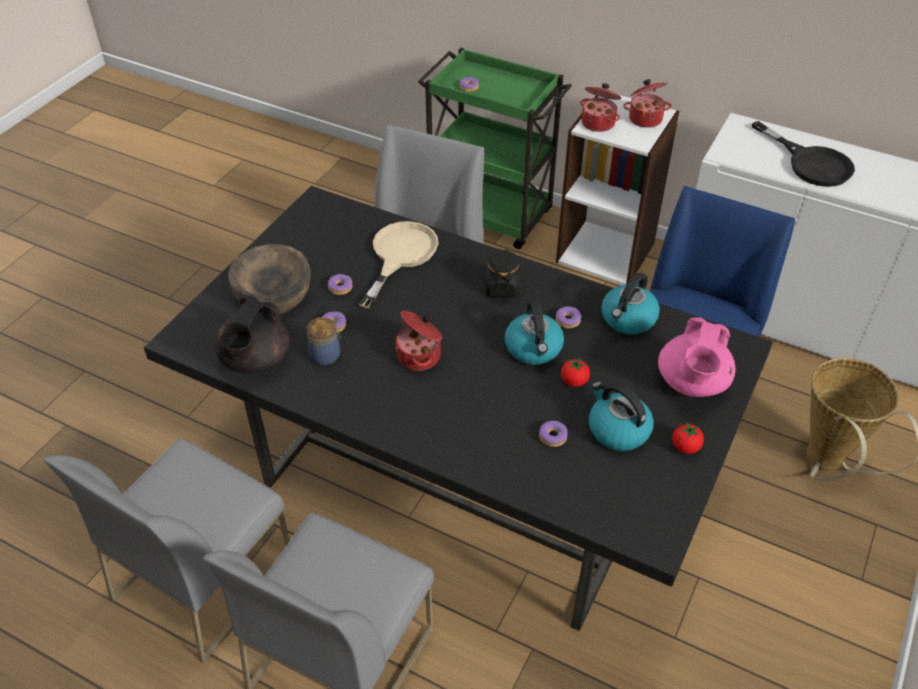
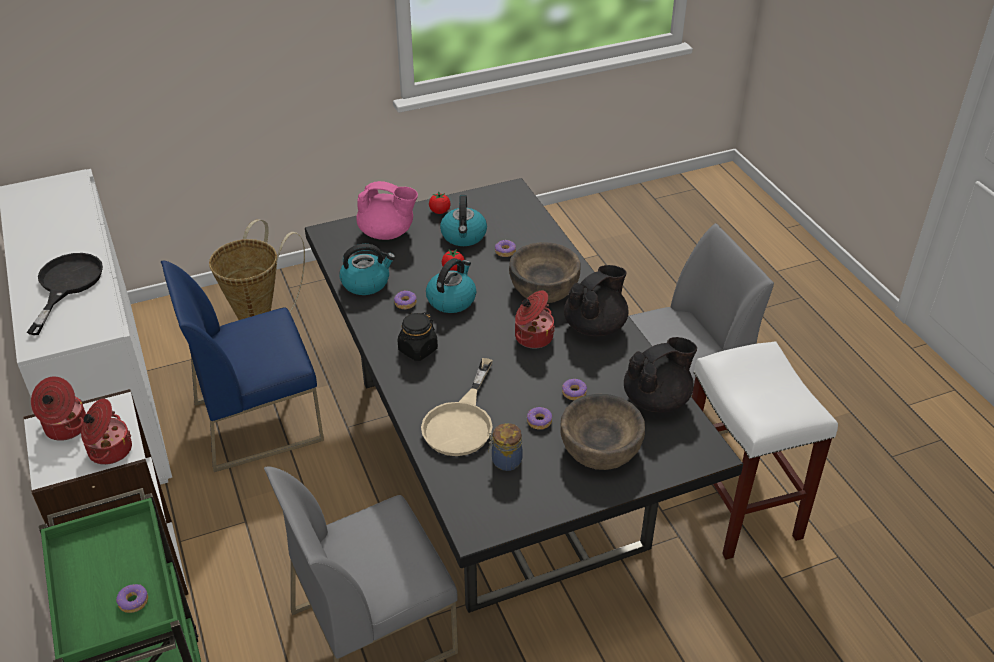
camera: 140 degrees left, 5 degrees down
(203, 577) = (740, 508): grey chair -> white stool
(326, 355) = (599, 374): jar -> jar (505, 461)
(373, 402) = (595, 326): none -> black teapot
(400, 256) = (461, 422): beige frying pan -> beige frying pan turned 45 degrees counterclockwise
(465, 416) = (544, 287): none -> brown bowl
(692, 383) = (387, 233): pink teapot -> pink teapot turned 45 degrees clockwise

